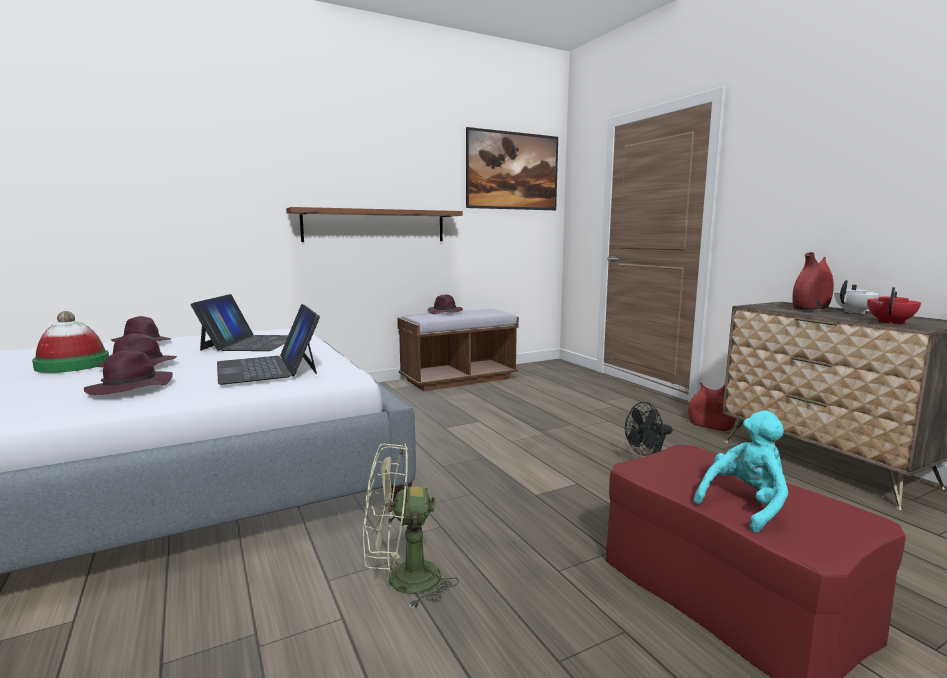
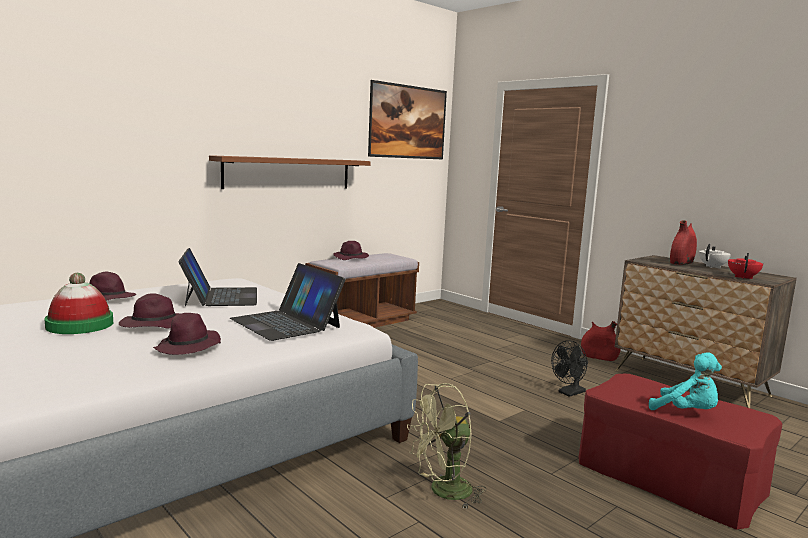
camera: 15 degrees left, 0 degrees up
(745, 505) = (687, 412): turquoise plush toy -> turquoise plush toy turned 90 degrees clockwise

